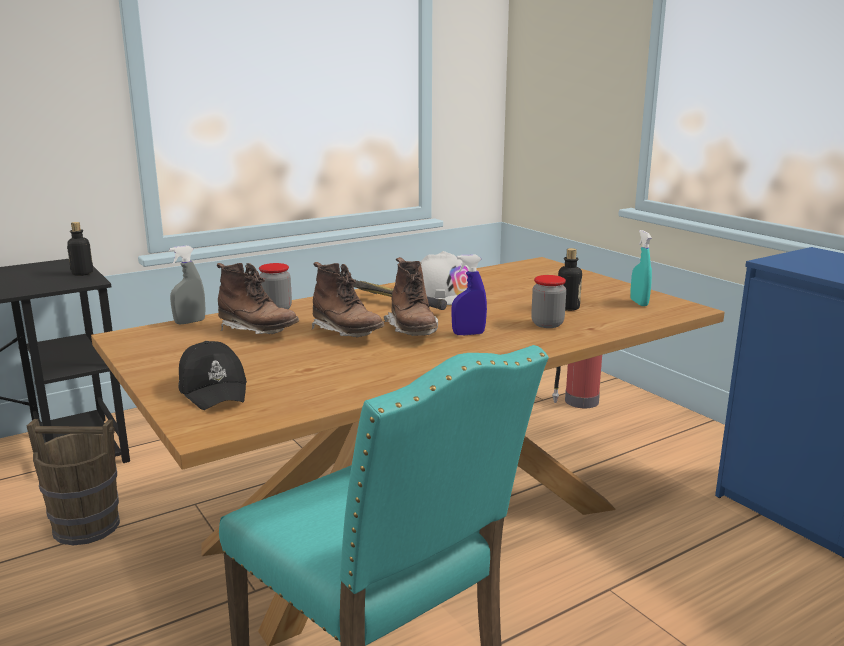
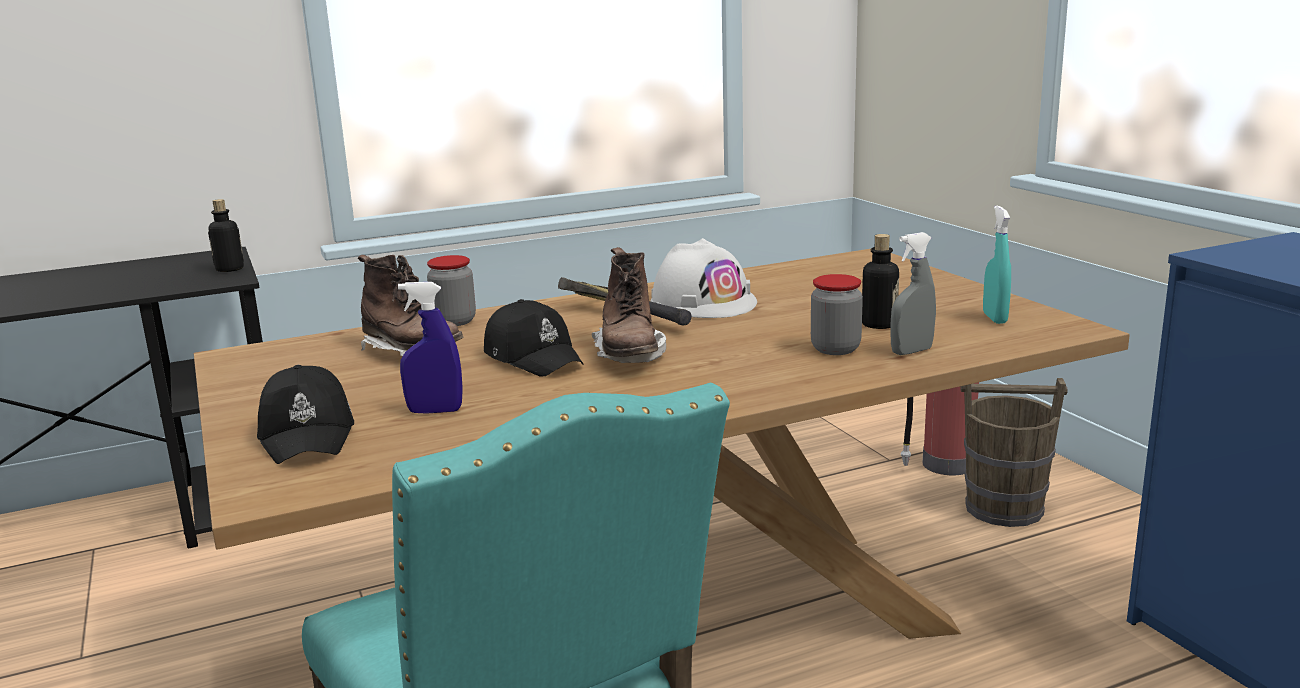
camera: 10 degrees right, 0 degrees up
(86, 526) = (210, 613): brown bucket -> brown bucket (1003, 508)
(190, 322) = (329, 337): grey spray bottle -> grey spray bottle (911, 351)
(347, 333) = (534, 357): brown boot -> black cap
(468, 334) = (709, 361): blue spray bottle -> blue spray bottle (435, 411)

